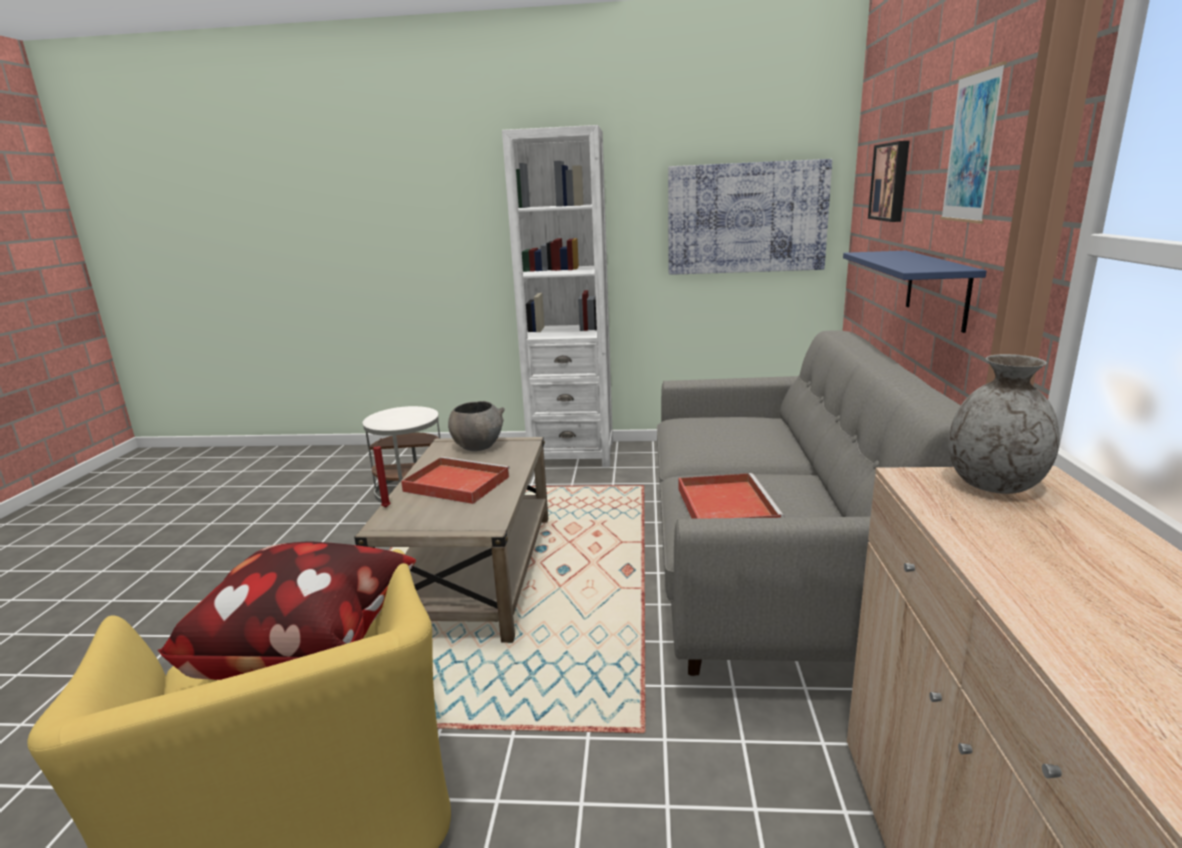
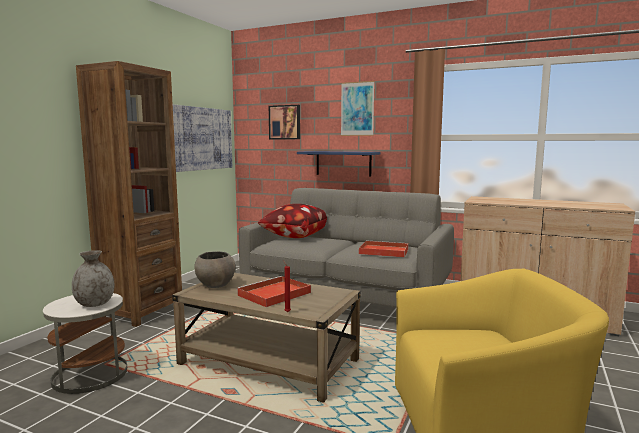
camera: 70 degrees left, 10 degrees down
(307, 648) = (442, 341): pillow -> pillow (293, 237)
(572, 454) = (141, 311): white bookcase -> brown bookcase
(993, 485) = (483, 199): grey vase -> grey vase (94, 304)

